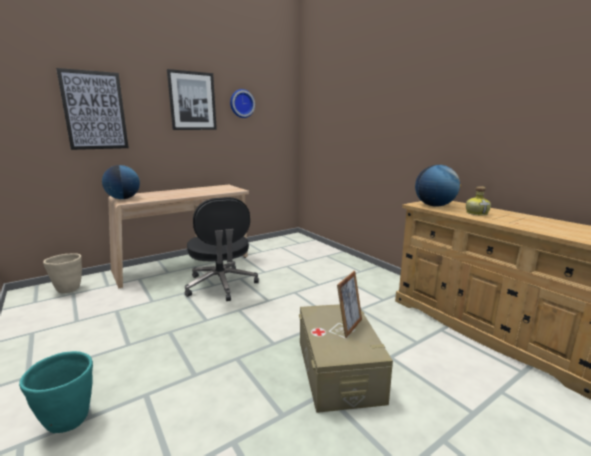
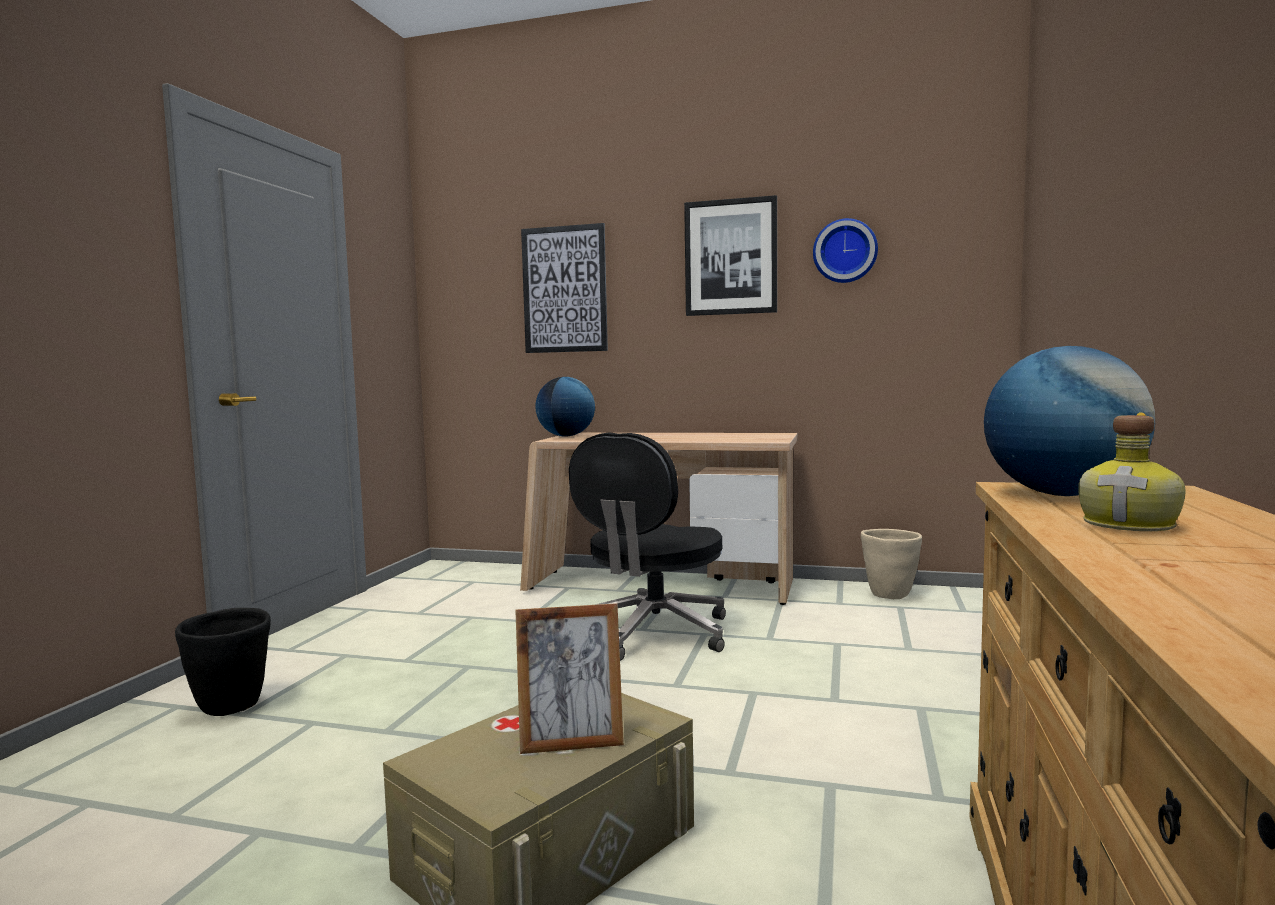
camera: 50 degrees right, 10 degrees down
(68, 289) = (478, 575): beige planter -> beige planter (890, 595)
(69, 420) = (230, 707): turquoise planter -> black planter

